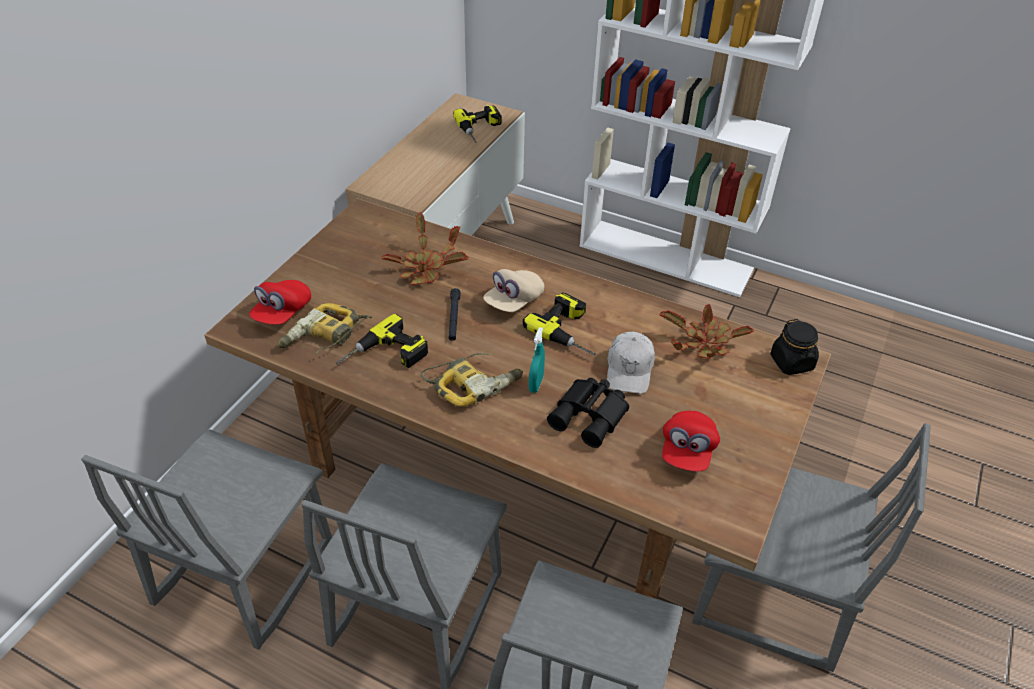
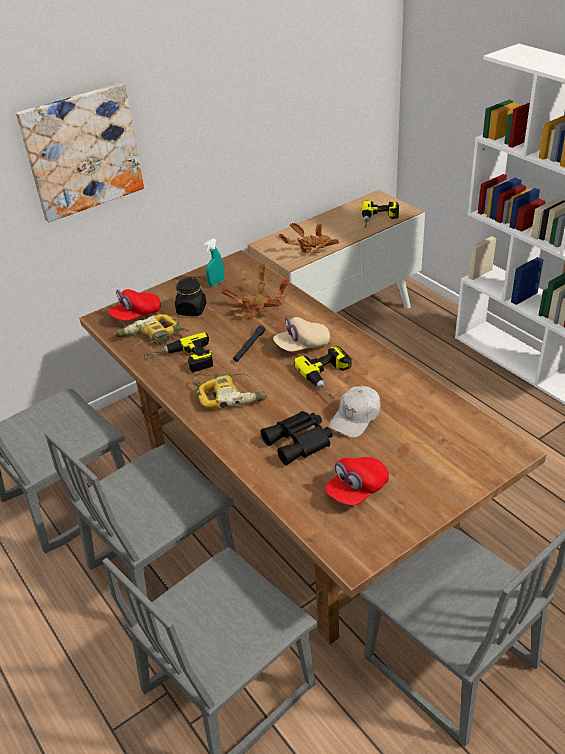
camera: 30 degrees right, 5 degrees down
(164, 110) = (82, 152): none -> picture
(536, 384) = (275, 408): turquoise spray bottle -> turquoise spray bottle (216, 283)
(703, 344) = (433, 415): potted plant -> potted plant (311, 248)
(792, 362) = (502, 450): black jar -> black jar (191, 310)

